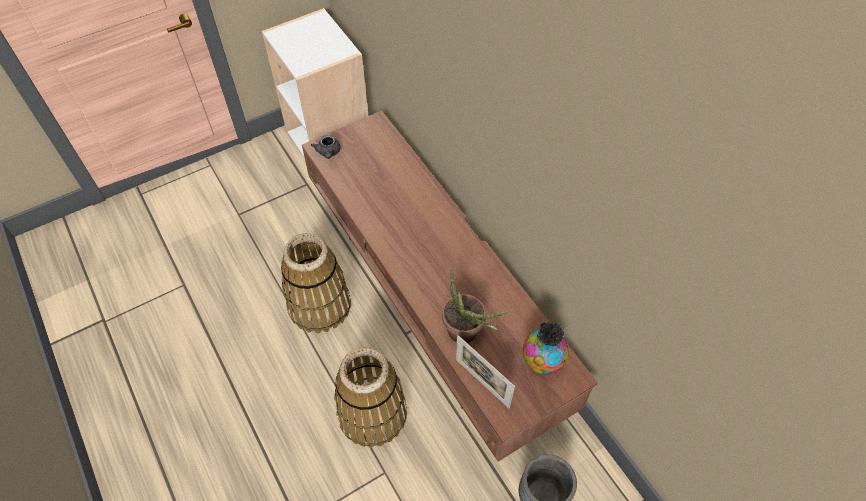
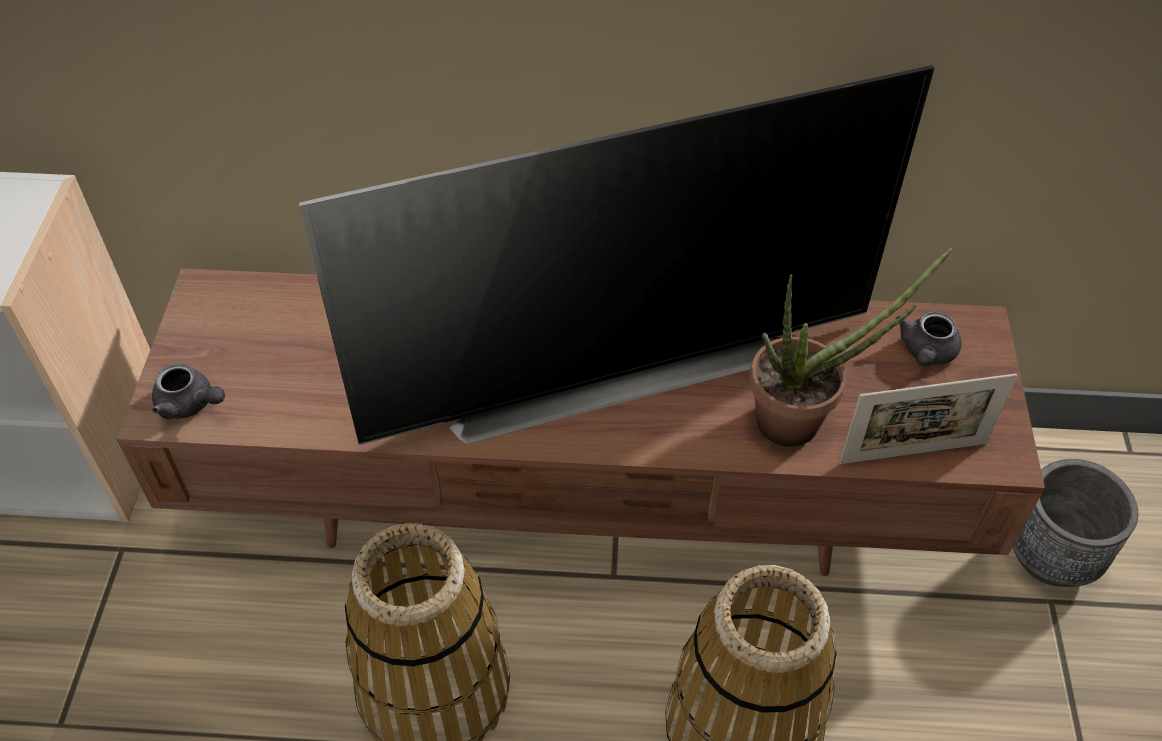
camera: 55 degrees left, 5 degrees down
(443, 259) = (615, 366): none -> television
(541, 363) = (925, 353): vase -> grey teapot

